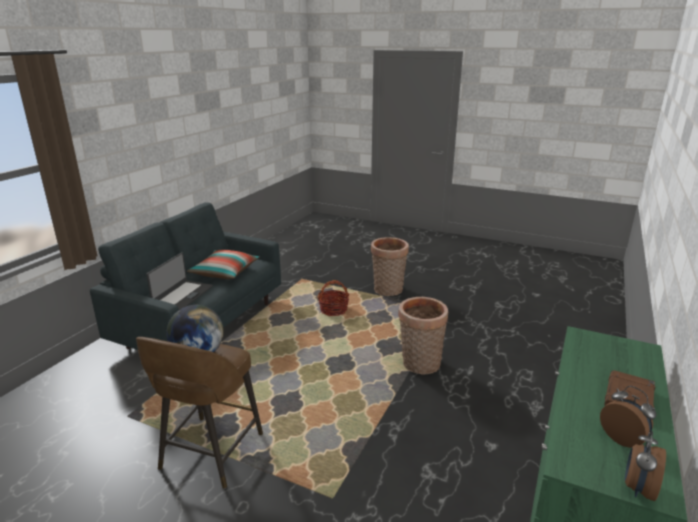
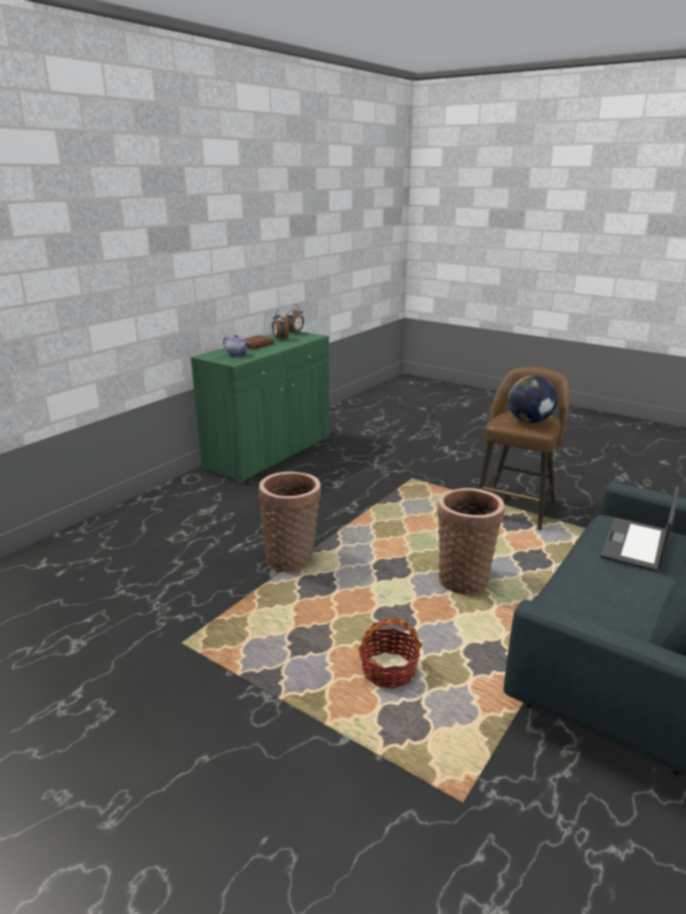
camera: 170 degrees left, 0 degrees up
(225, 272) = (603, 591): pillow -> none
(388, 291) = (257, 716): basket -> basket (464, 579)
(607, 358) = (237, 354): none -> teapot

